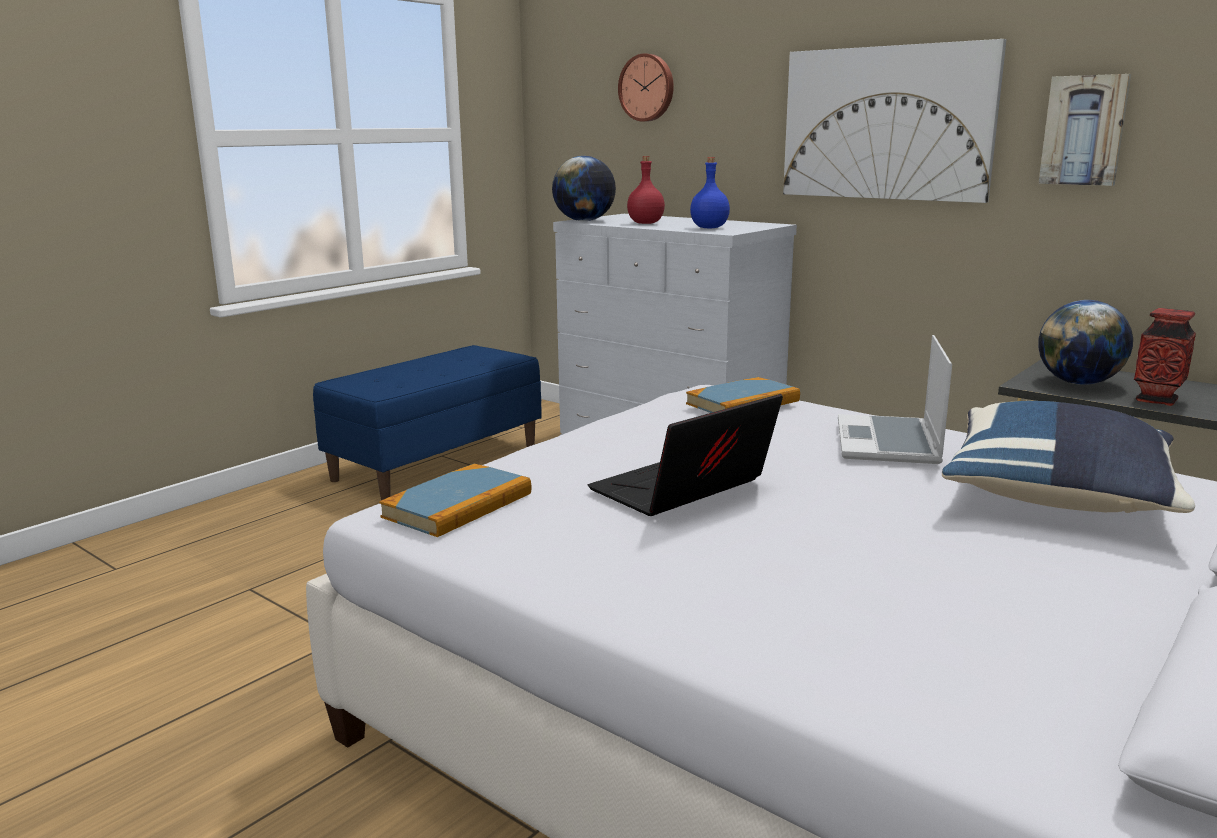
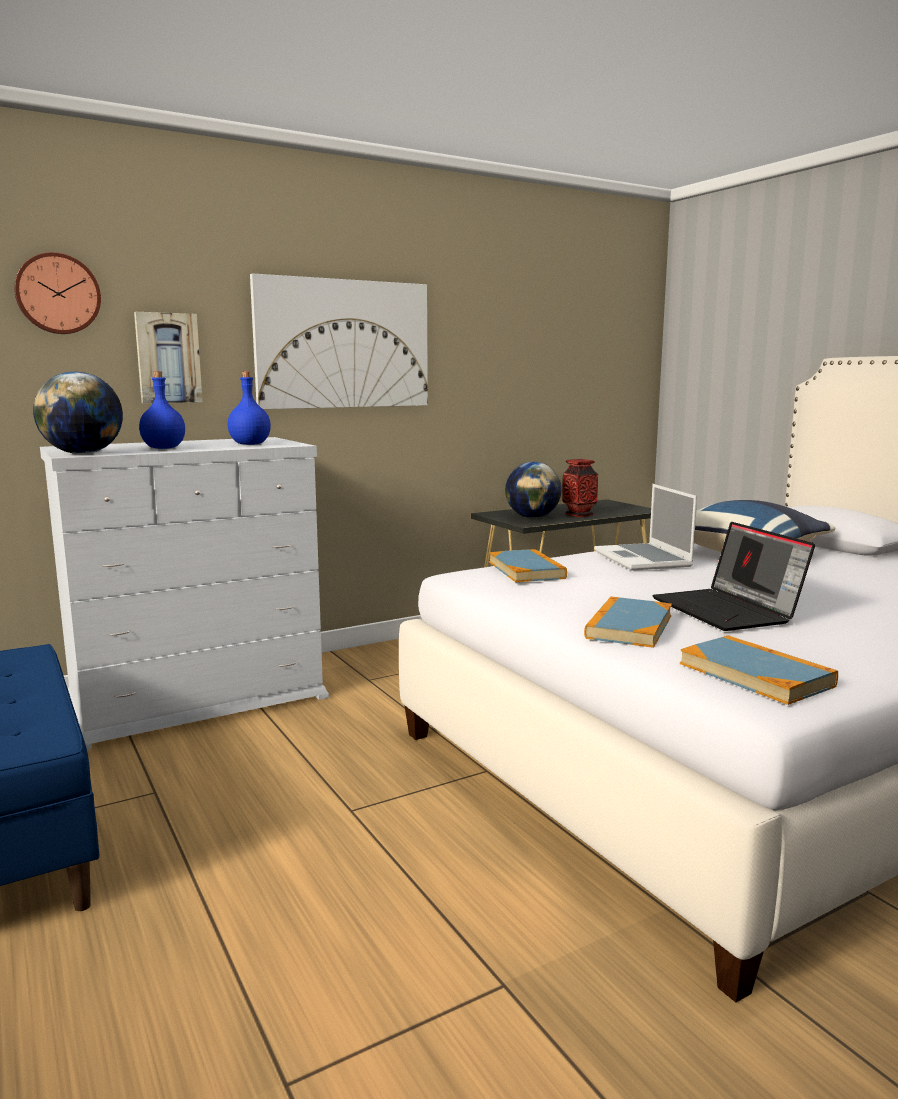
camera: 70 degrees left, 5 degrees down
(576, 454) = (629, 627): none -> book
(645, 223) = (163, 448): red bottle -> blue bottle
(889, 443) = (644, 559): laptop -> laptop turned 45 degrees clockwise
(1084, 130) = (475, 352): picture -> picture (168, 358)

